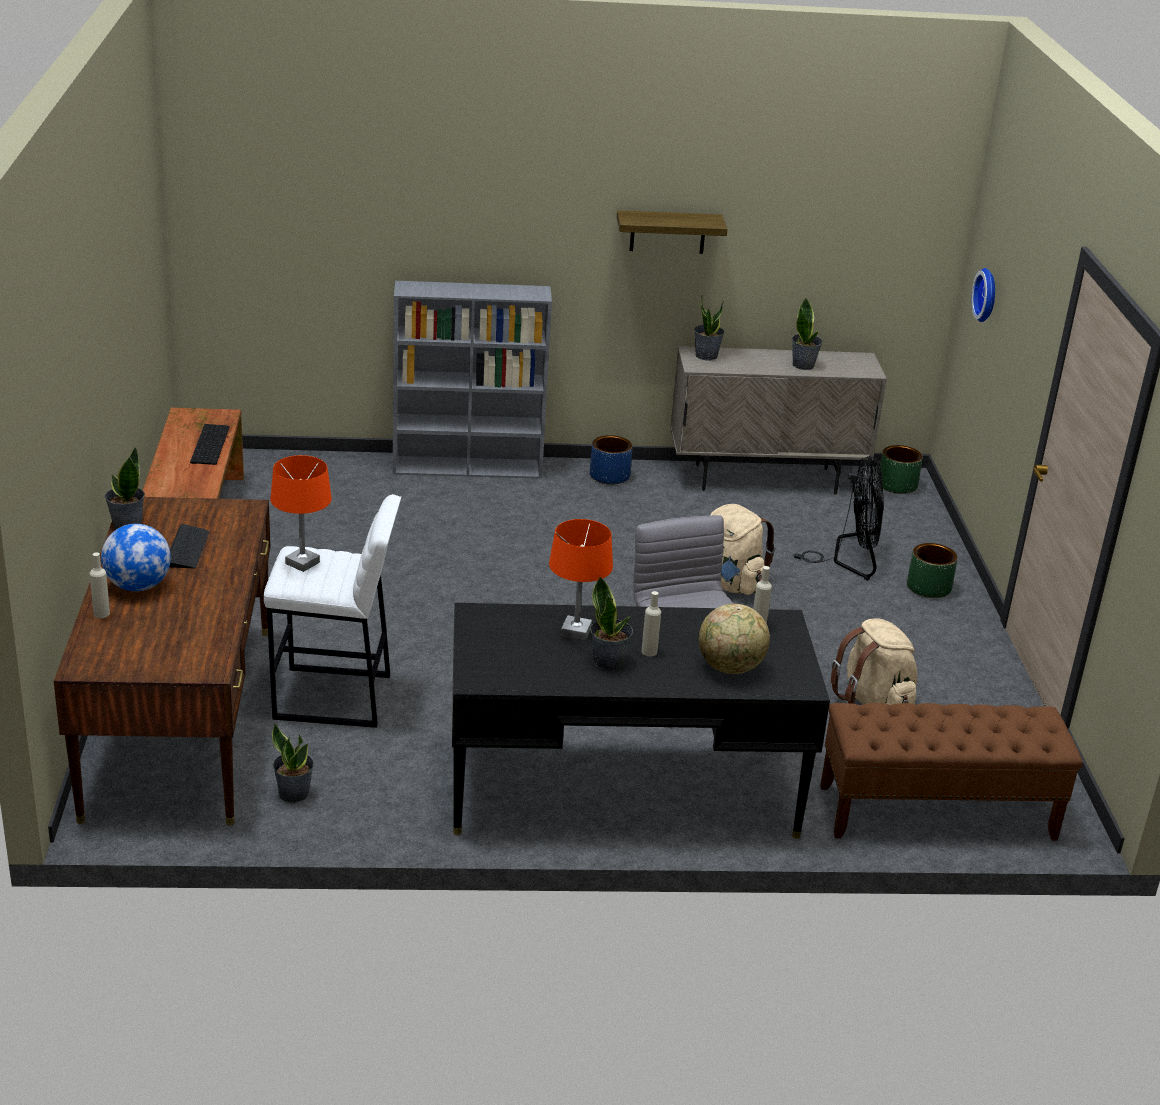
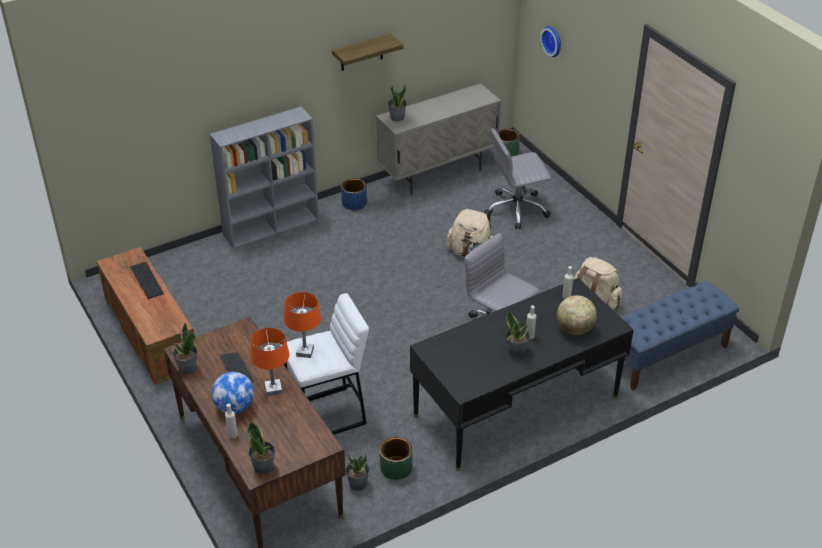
camera: 25 degrees left, 10 degrees up
(576, 631) = (485, 338): orange table lamp -> orange table lamp (273, 389)
(803, 365) = (452, 106): potted plant -> potted plant (263, 467)
(850, 555) = (516, 210): black fan -> grey office chair
(929, 588) = (569, 216): green planter -> green planter (396, 468)
(936, 813) = (666, 355): brown bench -> blue bench

